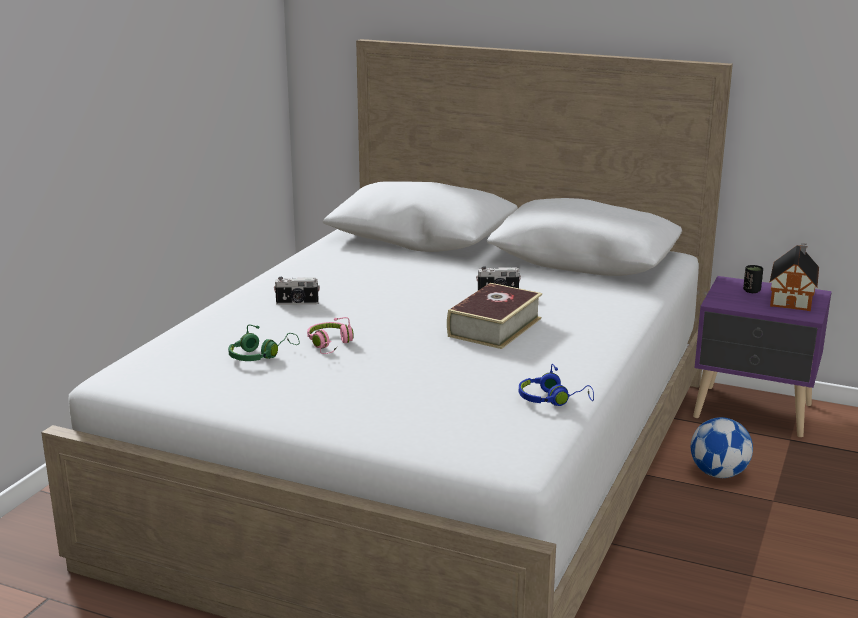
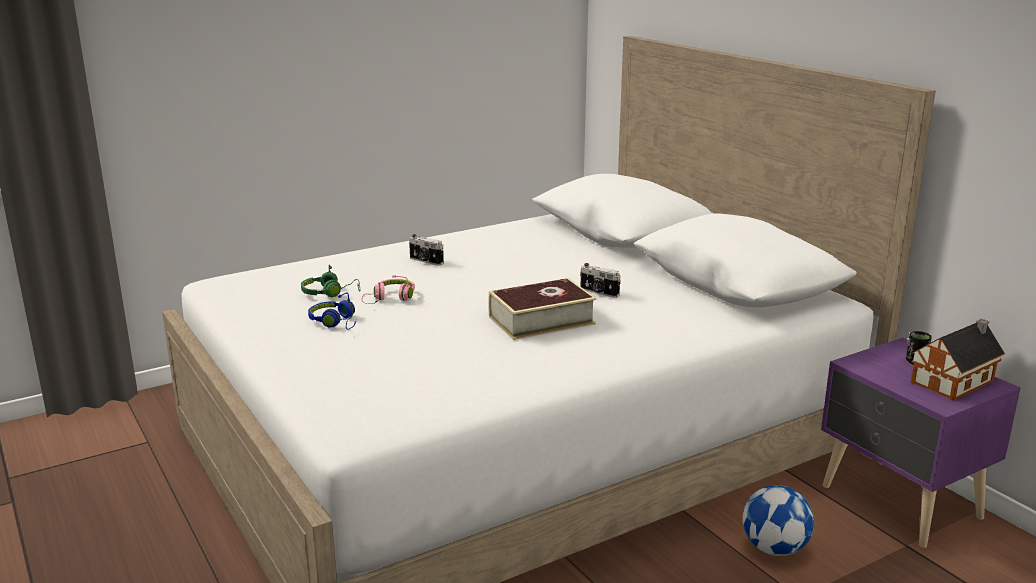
camera: 35 degrees right, 0 degrees up
(553, 399) = (476, 394): blue headphones -> blue headphones (336, 322)

